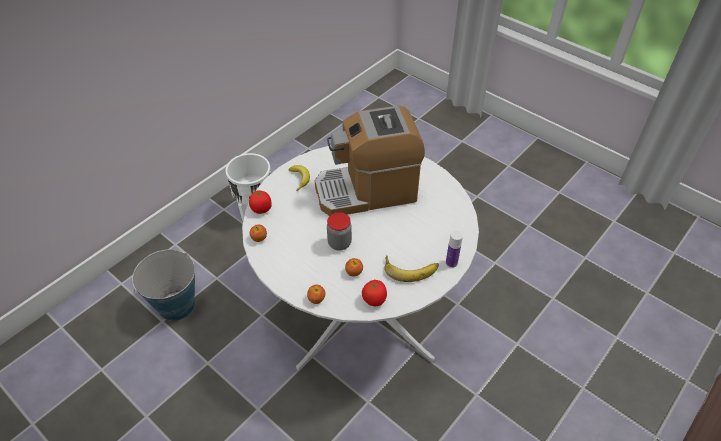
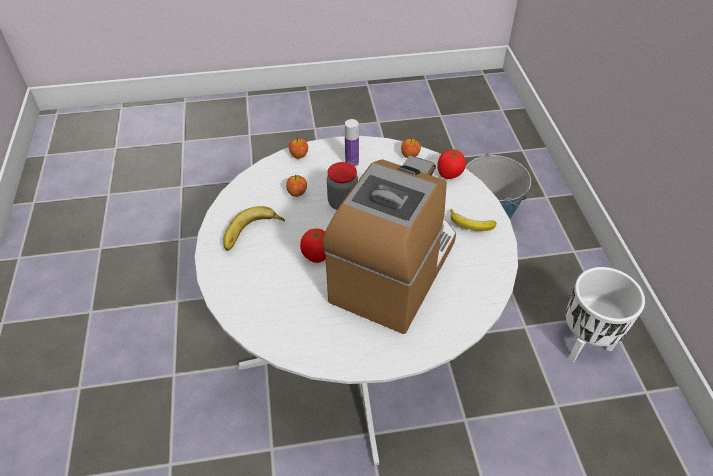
camera: 130 degrees right, 0 degrees up
(374, 299) = (253, 188): tomato -> tomato (316, 255)
(451, 263) = (218, 269): bottle -> bottle (352, 162)

